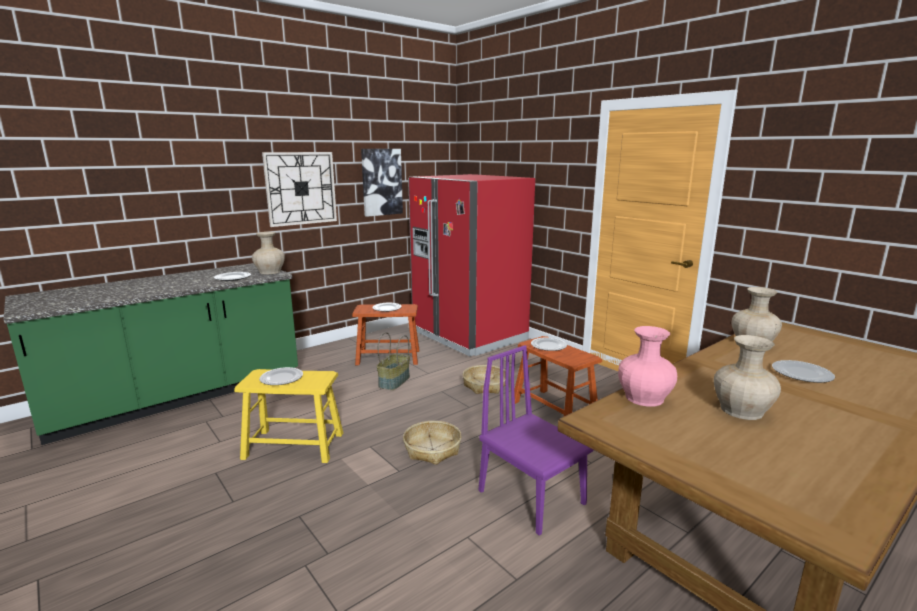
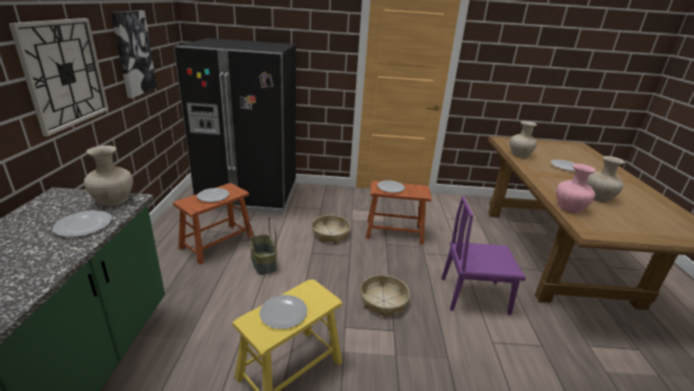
camera: 50 degrees left, 10 degrees up
(469, 336) = (249, 196): red fridge -> black fridge

